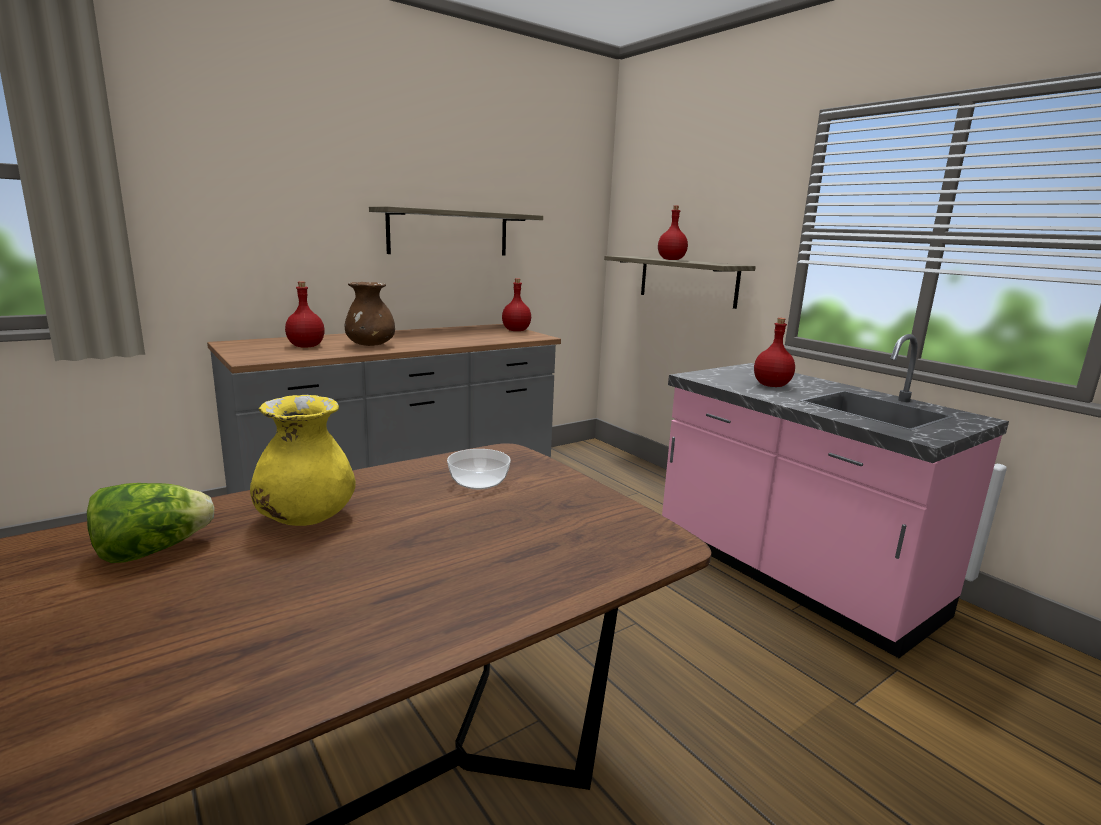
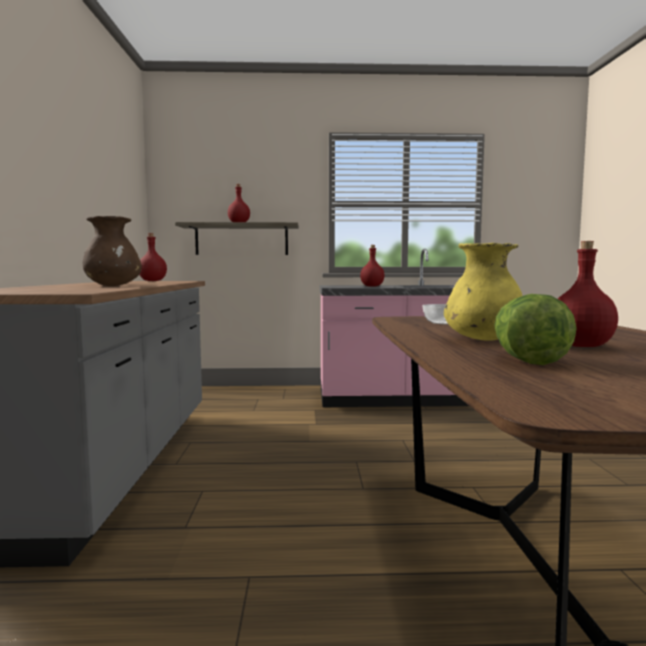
camera: 55 degrees left, 10 degrees down
(306, 346) = (60, 288): red bottle -> red bottle (580, 346)
(449, 233) = (78, 187): shelf -> none

